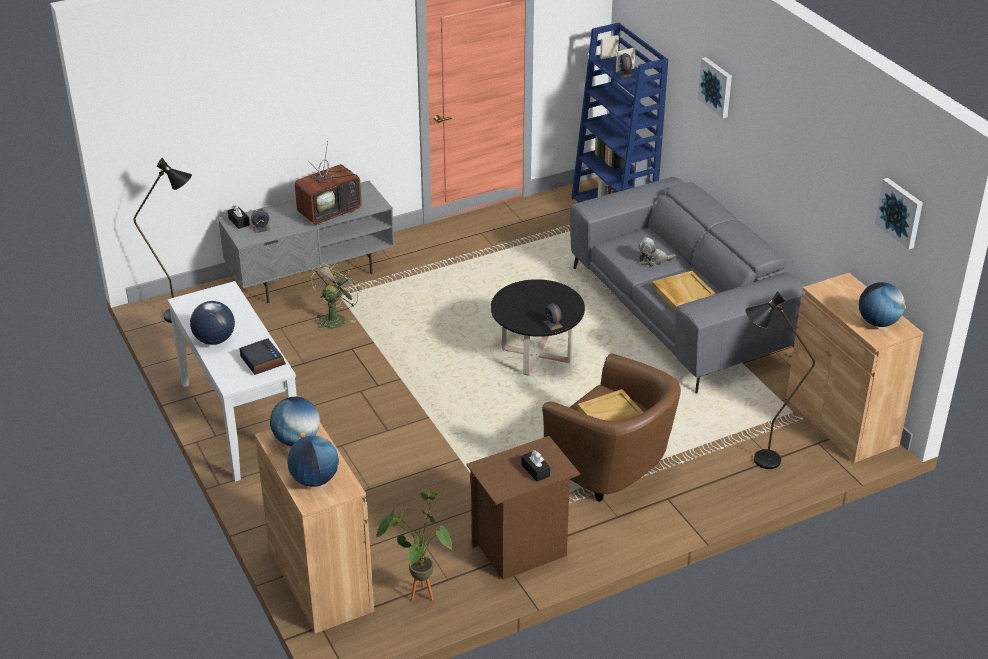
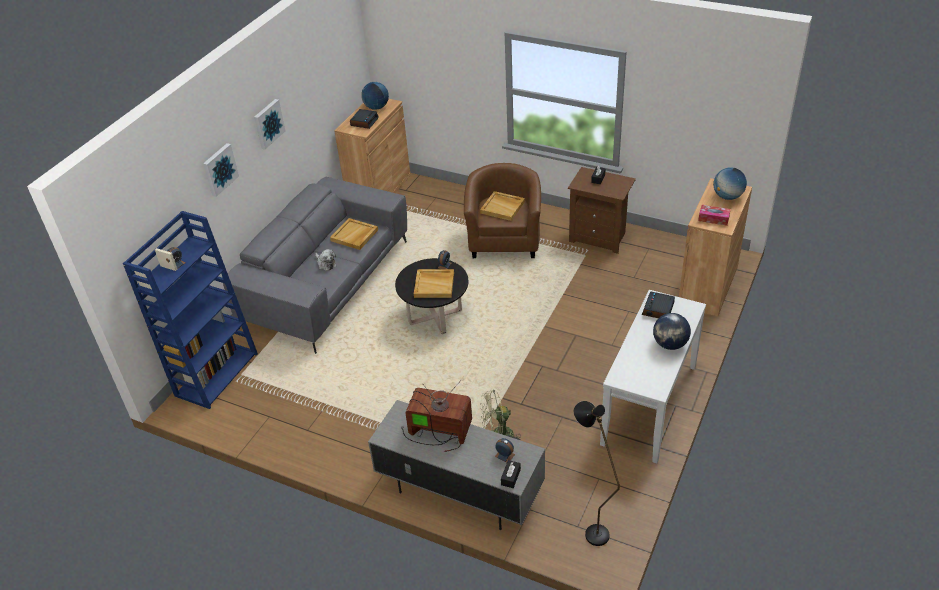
camera: 125 degrees left, 5 degrees up
(296, 440) = (713, 219): globe -> tissue box
(418, 592) = (669, 252): potted plant -> none
(529, 305) = (434, 285): none -> beige tray
(757, 461) = (442, 201): black floor lamp -> none
(846, 299) = (364, 121): none -> alarm clock
(900, 212) = (341, 55): picture -> picture (268, 123)

